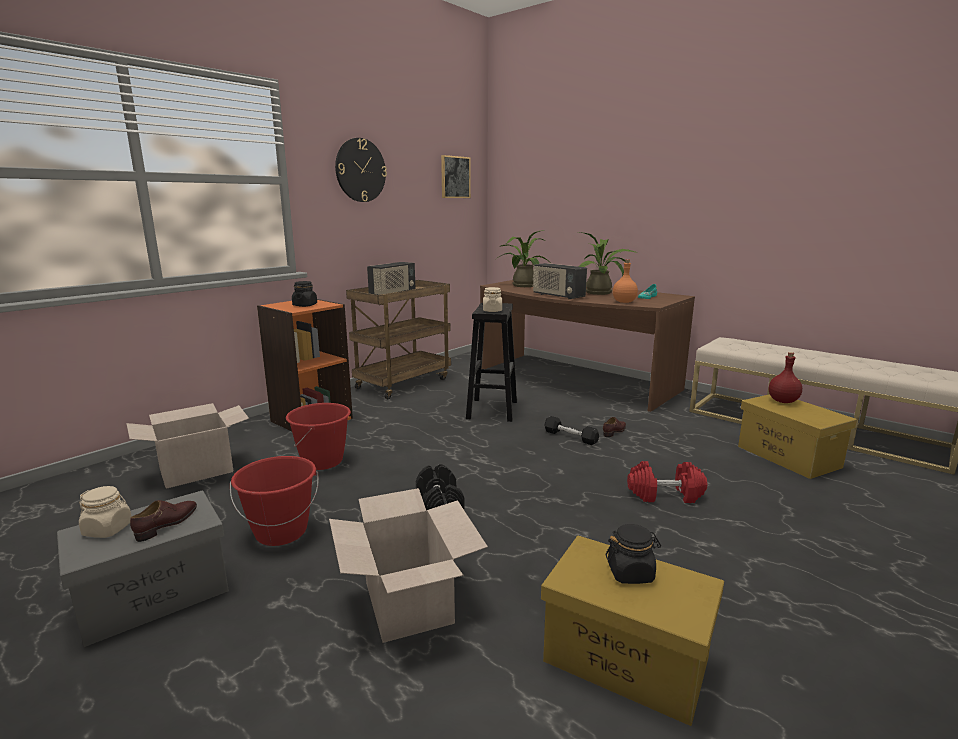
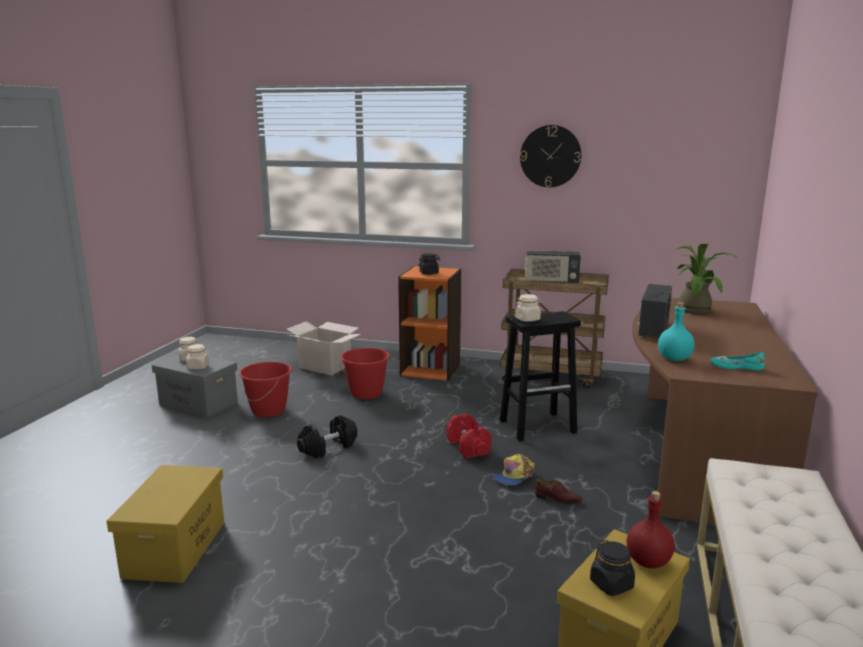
camera: 65 degrees right, 0 degrees up
(168, 524) = (198, 367): brown shoe -> beige jar
(407, 602) = (212, 465): cardboard box -> none
(455, 177) = (698, 161): picture -> none
(570, 437) = (514, 476): black dumbbell -> cap
(602, 293) = (720, 344): potted plant -> none
(624, 302) = (674, 359): orange bottle -> turquoise bottle
(630, 573) = (178, 490): black jar -> black jar (611, 584)
(665, 495) = (423, 545): red dumbbell -> red dumbbell (469, 447)

